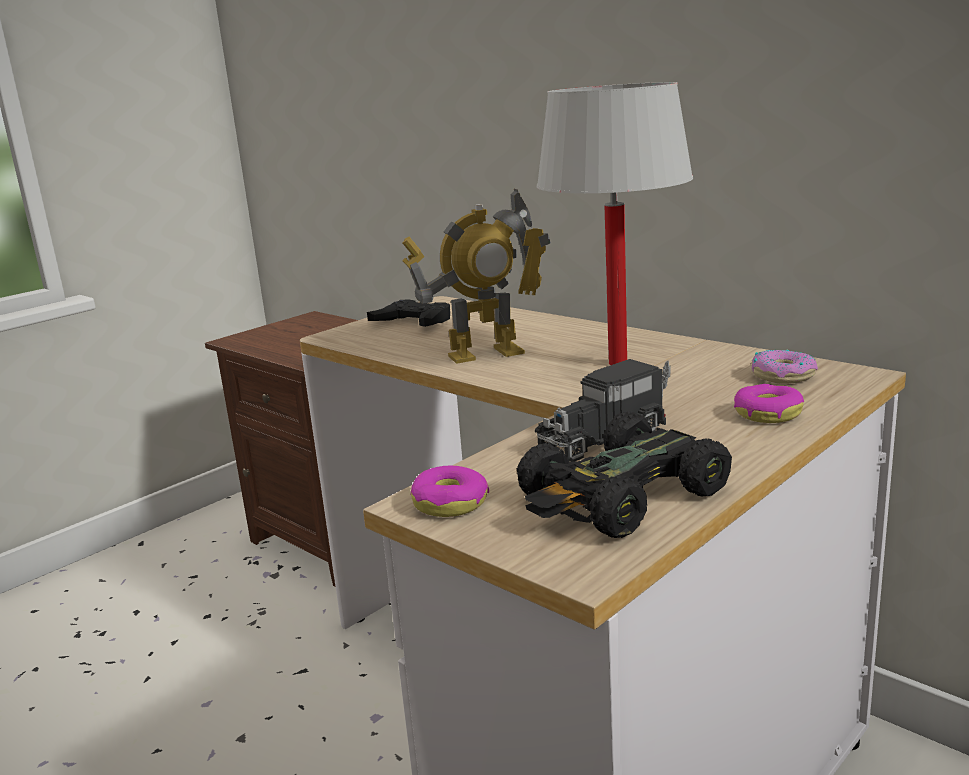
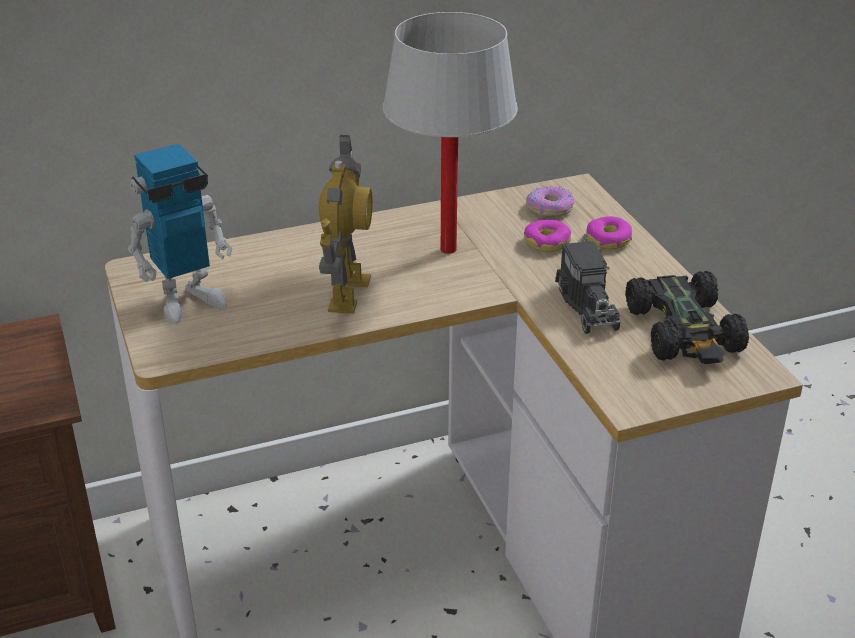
camera: 65 degrees left, 15 degrees up
(413, 322) = (187, 300): black game controller -> toy robot
(450, 503) = (641, 393): donut -> donut (547, 242)

